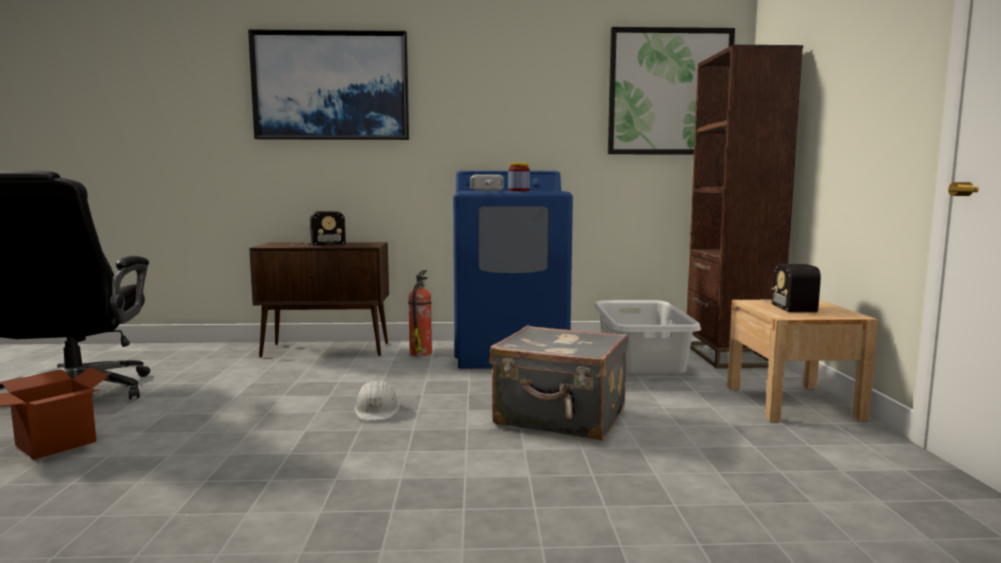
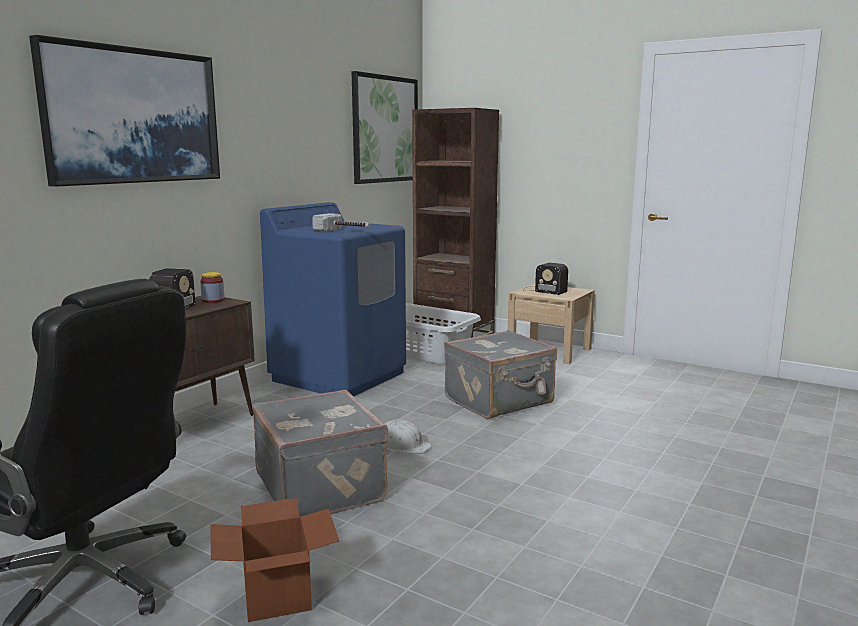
camera: 55 degrees left, 5 degrees up
(258, 408) = (322, 487): none -> grey suitcase
(421, 352) = (275, 400): fire extinguisher -> none
(518, 191) = (369, 228): jar -> jar (213, 300)

